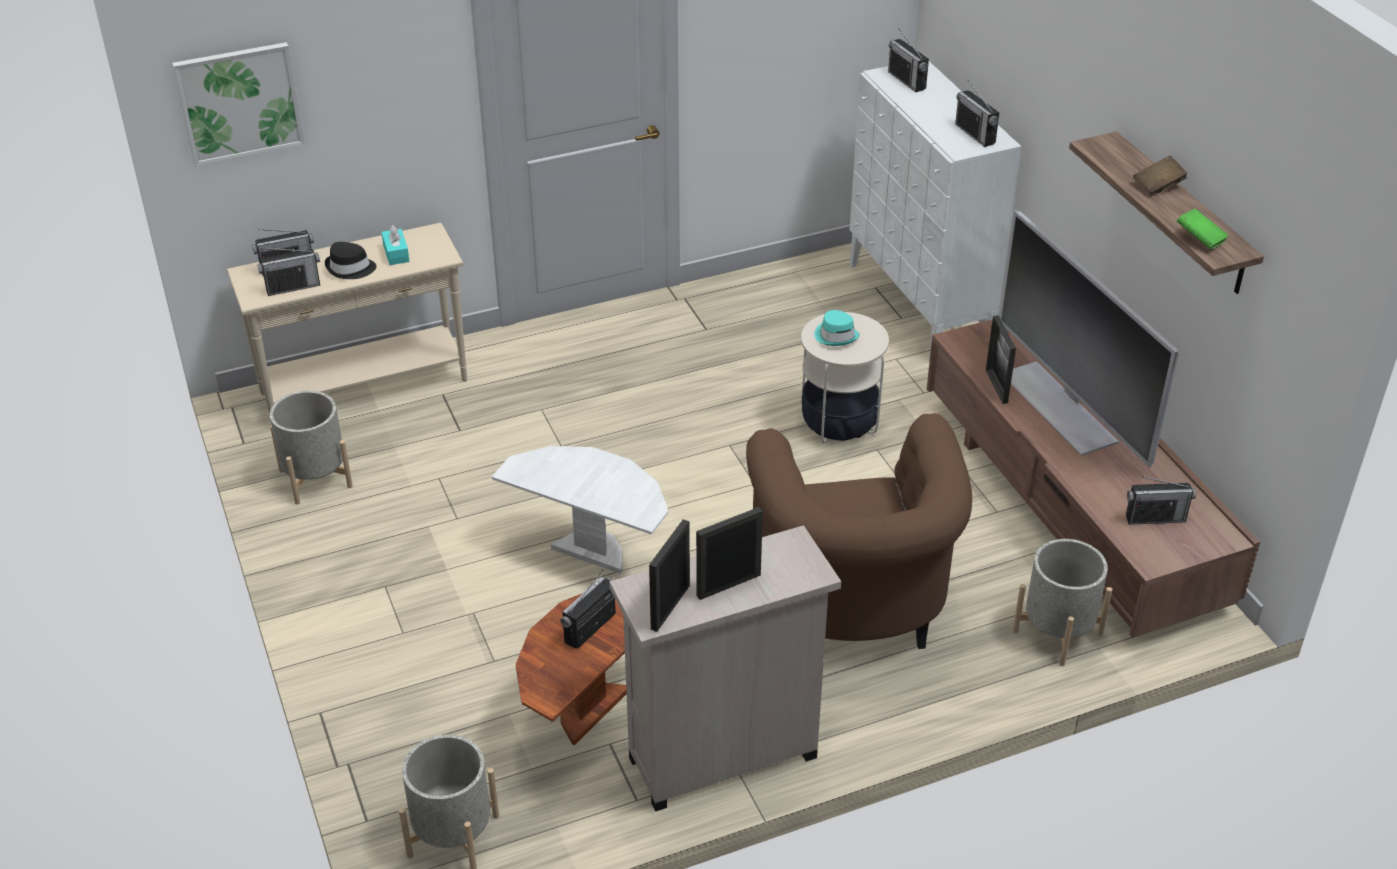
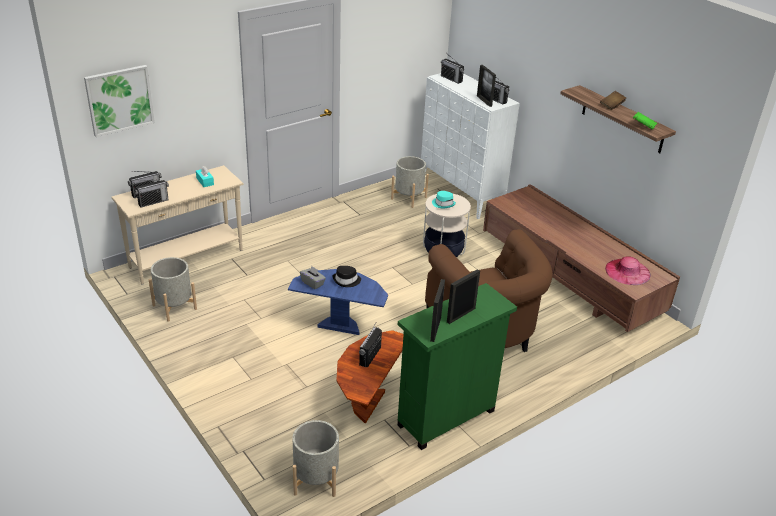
camera: 15 degrees left, 5 degrees down
(350, 268) = (182, 190): black hat -> black hat (346, 280)
(539, 471) = (313, 283): none -> grey tissue box
(592, 552) = (340, 326): white side table -> blue side table
(721, 759) = (446, 419): beige cabinet -> green cabinet
(996, 386) = (527, 221): picture frame -> picture frame (484, 101)
(1057, 633) = (587, 336): grey planter -> grey planter (408, 198)
(1060, 406) = (561, 227): television -> none
(1155, 518) = (627, 271): radio -> pink hat

